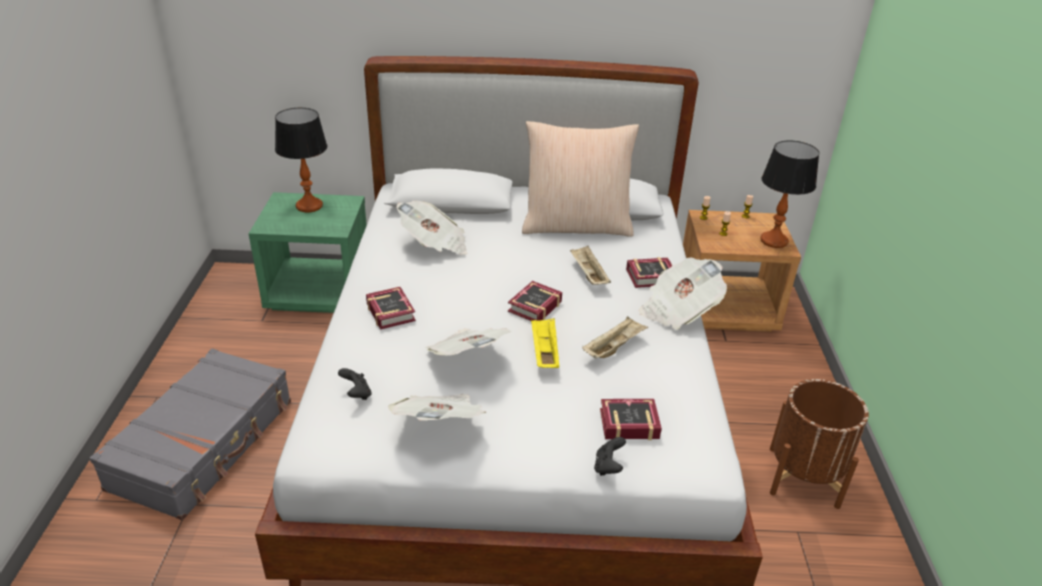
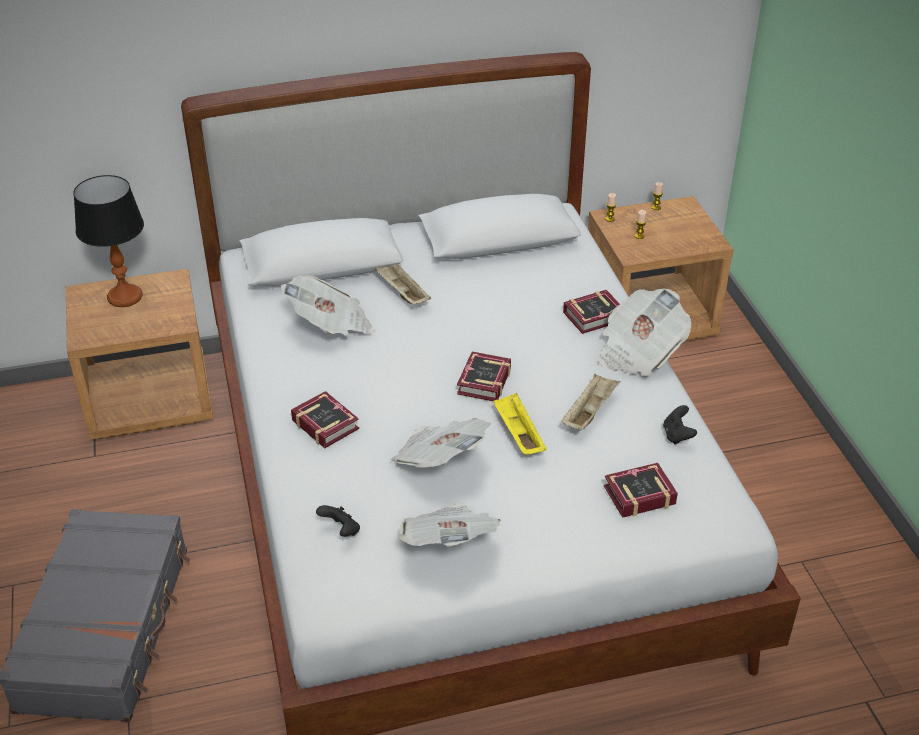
camera: 15 degrees left, 5 degrees up
(320, 291) = (151, 401): green nightstand -> brown nightstand
(576, 226) = (484, 266): beige pillow -> none
(588, 275) = (525, 328): beige tray -> beige tray (402, 293)
(608, 467) = (637, 546): black game controller -> black game controller (677, 435)
(773, 240) = (697, 234): table lamp -> none
(803, 477) = (790, 500): brown planter -> none

